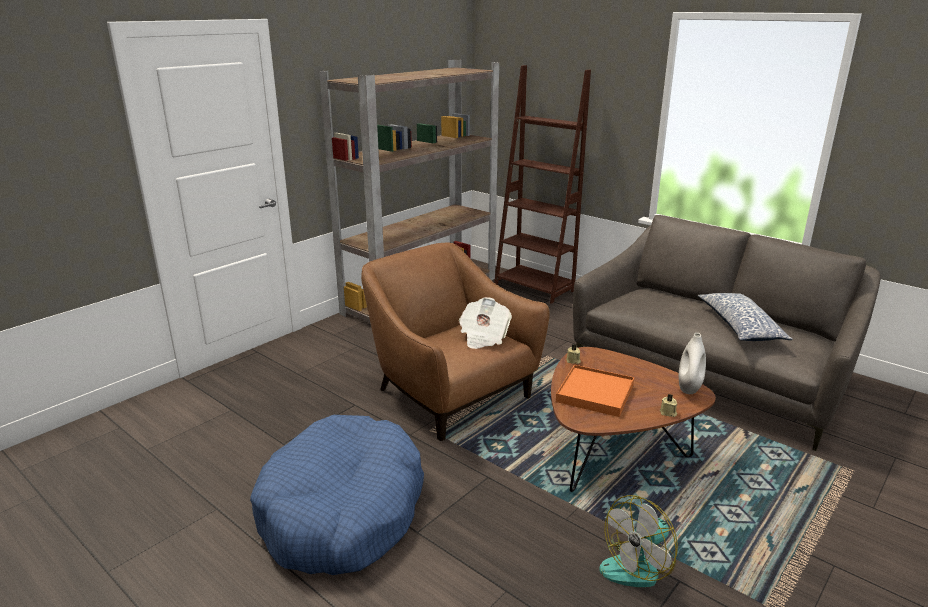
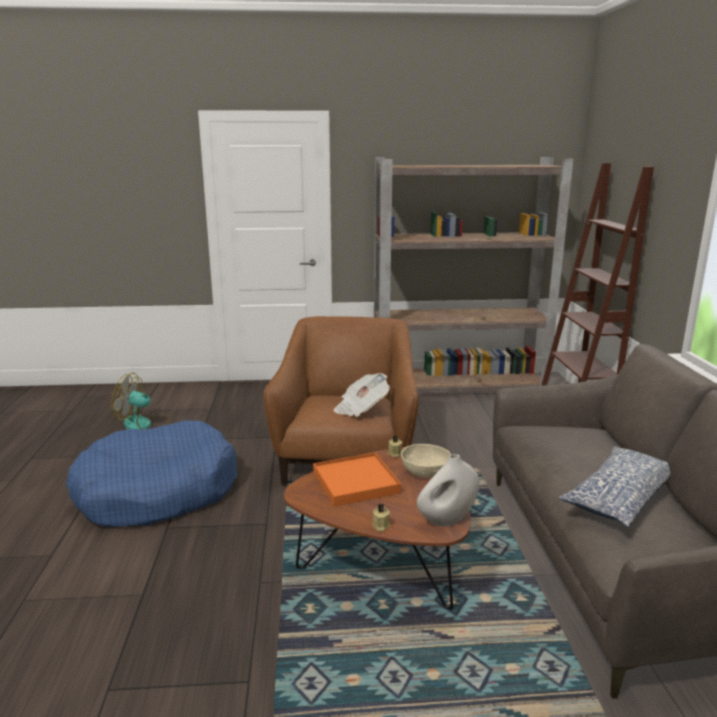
camera: 45 degrees right, 5 degrees down
(616, 364) = (425, 472): none -> beige bowl
(639, 565) = (243, 648): fan -> fan (144, 425)

